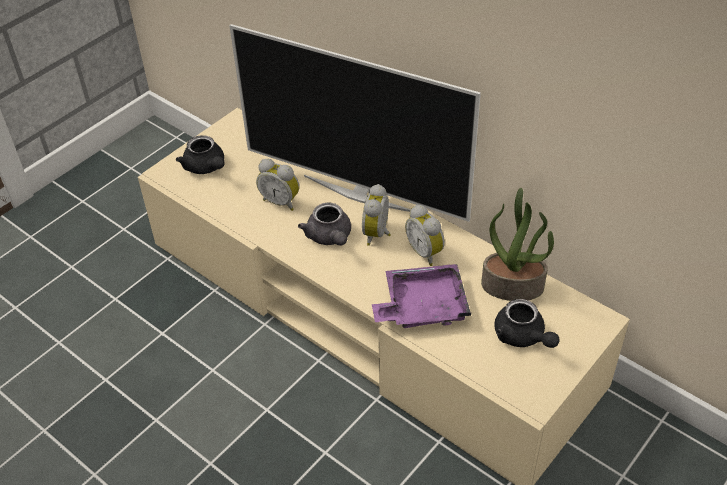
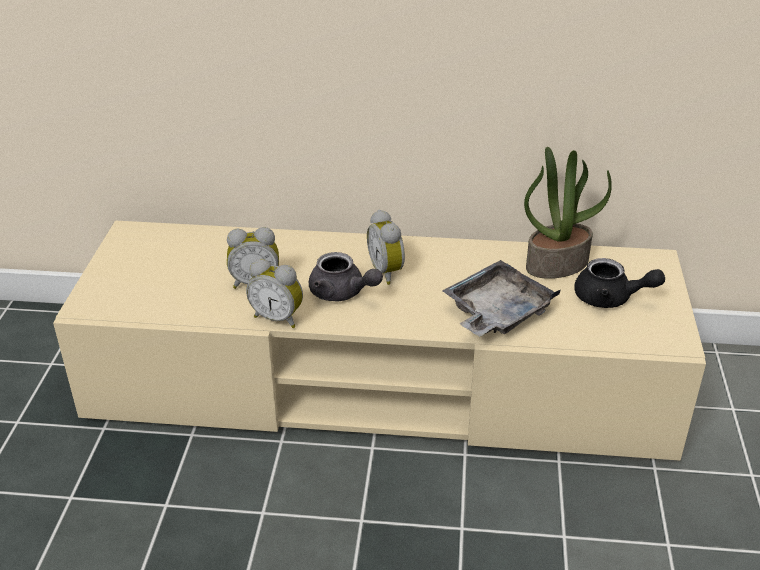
camera: 35 degrees left, 10 degrees down
(206, 167) = (134, 284): black teapot -> none
(359, 192) = (331, 245): television -> none
(422, 306) = (496, 313): purple tray -> grey tray
(426, 252) = (450, 268): alarm clock -> alarm clock (278, 318)

